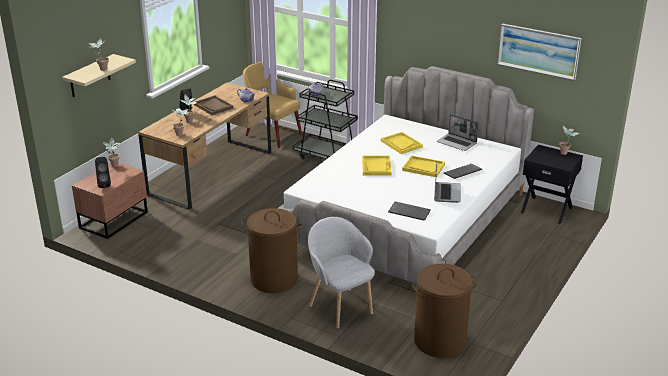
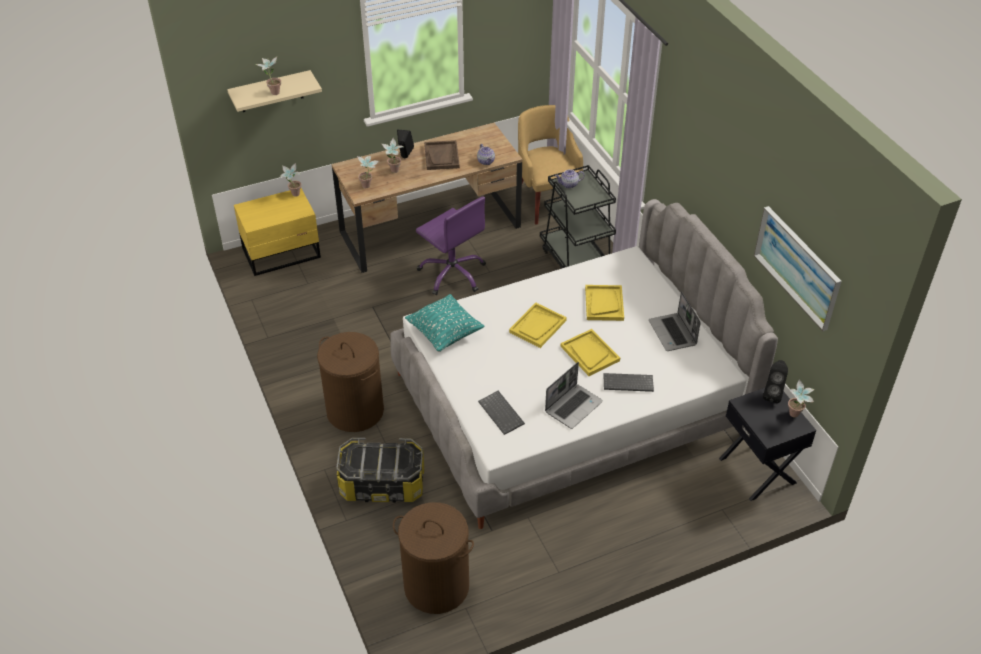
camera: 35 degrees right, 15 degrees up
(104, 184) = (262, 217): black speaker -> black speaker (773, 394)
(115, 220) = (283, 254): brown nightstand -> yellow nightstand
(254, 188) = (452, 273): none -> purple office chair
(323, 190) = (445, 334): none -> turquoise pillow
(340, 307) = (382, 484): grey armchair -> storage box

